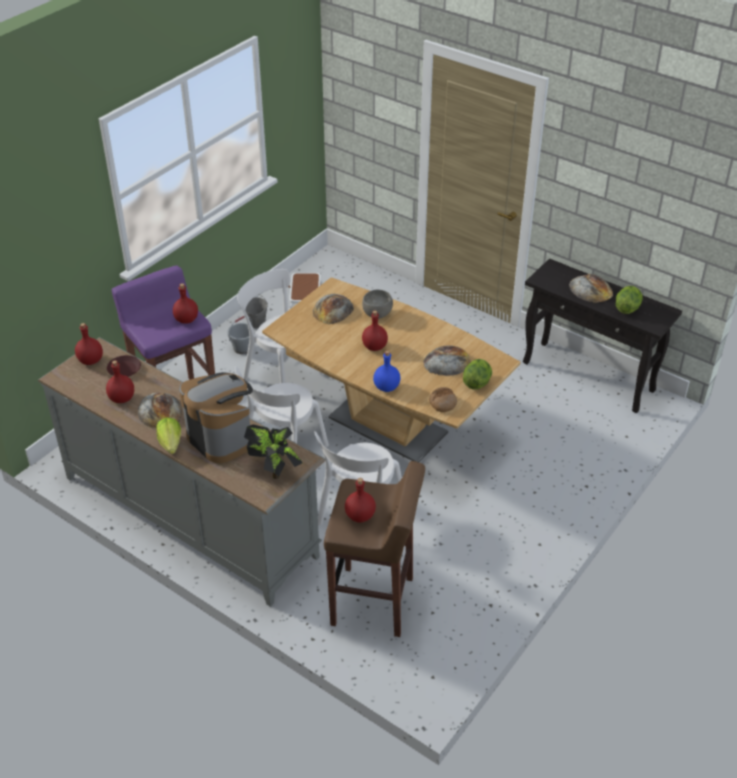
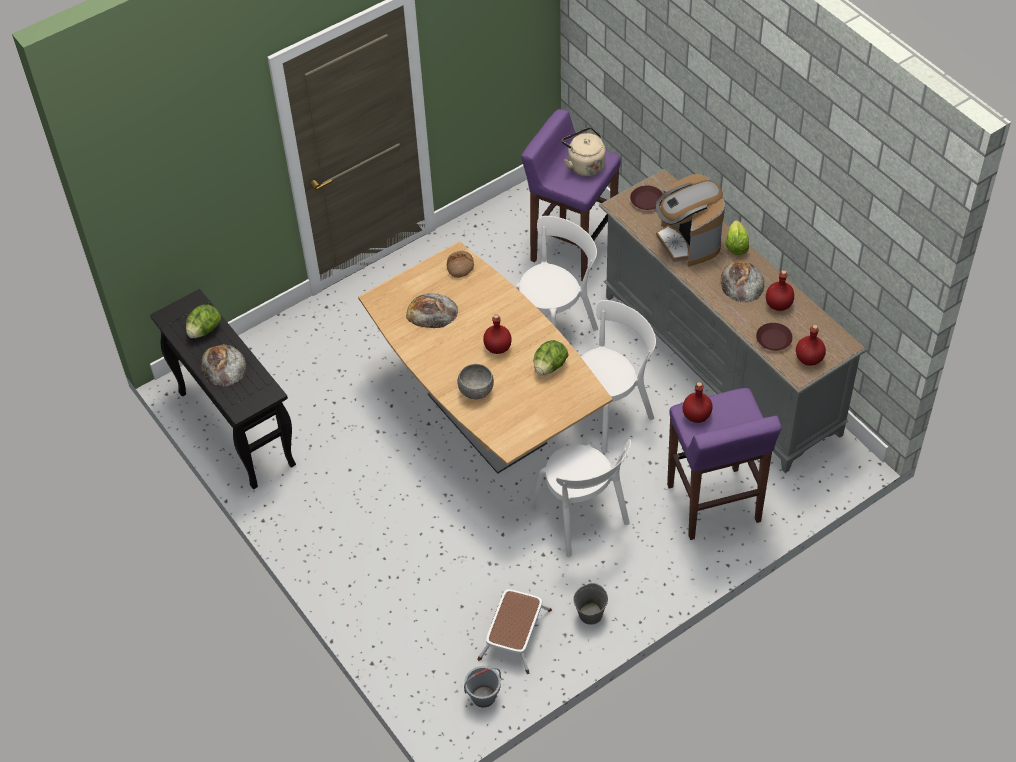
camera: 160 degrees left, 10 degrees up
(242, 348) = (618, 573): grey bucket -> grey bucket (483, 697)
(274, 470) = (647, 201): potted plant -> brown plate
(333, 309) = (523, 409): bread -> none
(360, 516) = (584, 165): red bottle -> beige kettle
(374, 602) = (571, 249): brown stool -> purple stool
(387, 387) = (506, 296): blue bottle -> none
(477, 383) = (415, 281): lettuce -> lettuce (549, 367)

